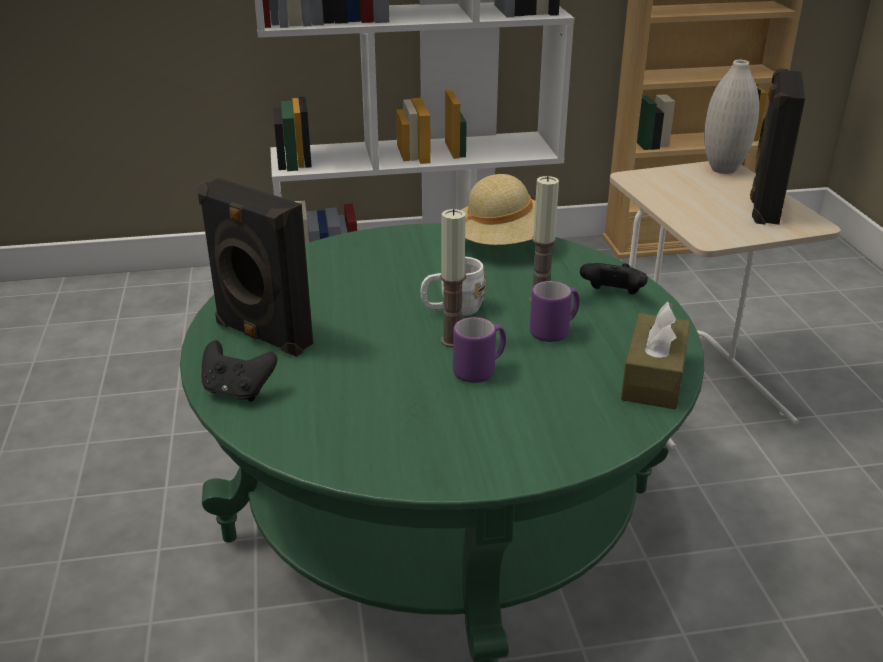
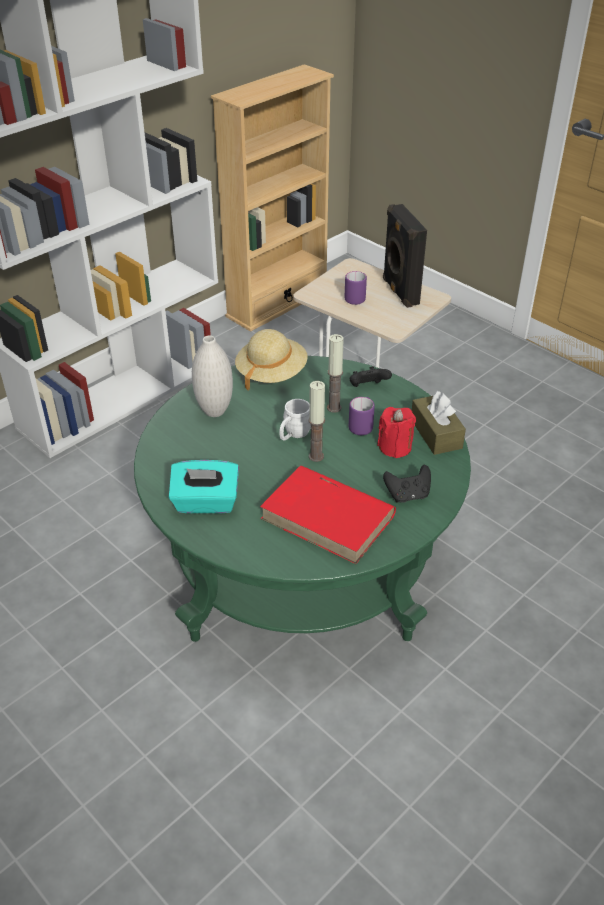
camera: 35 degrees left, 10 degrees up
(238, 391) = (237, 544): black game controller -> black game controller (407, 495)
(261, 336) = (205, 503): black speaker -> turquoise tissue box
(384, 411) = (329, 517): none -> red book
(480, 370) = (350, 469): purple mug -> purple mug (356, 298)
(573, 370) = (395, 447): none -> red candle
(723, 169) = (353, 268): white vase -> white vase (214, 411)

